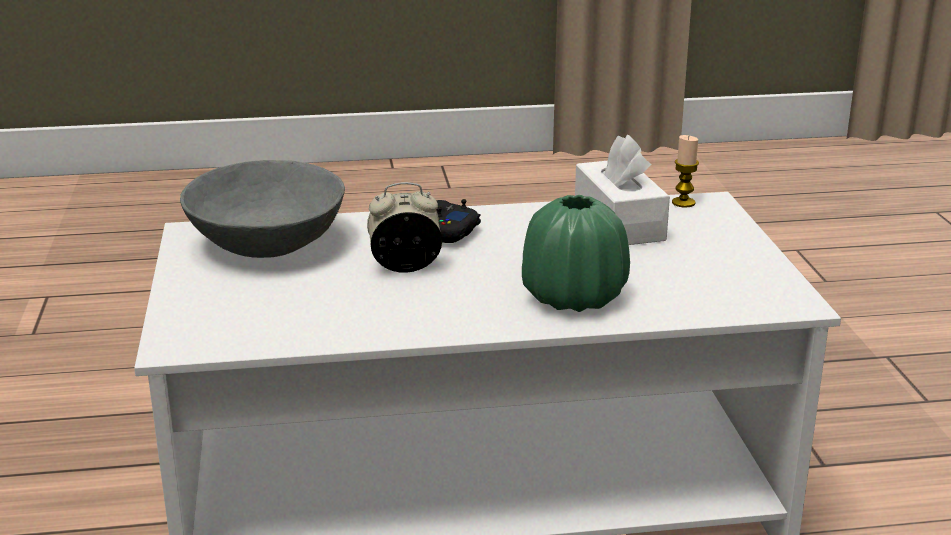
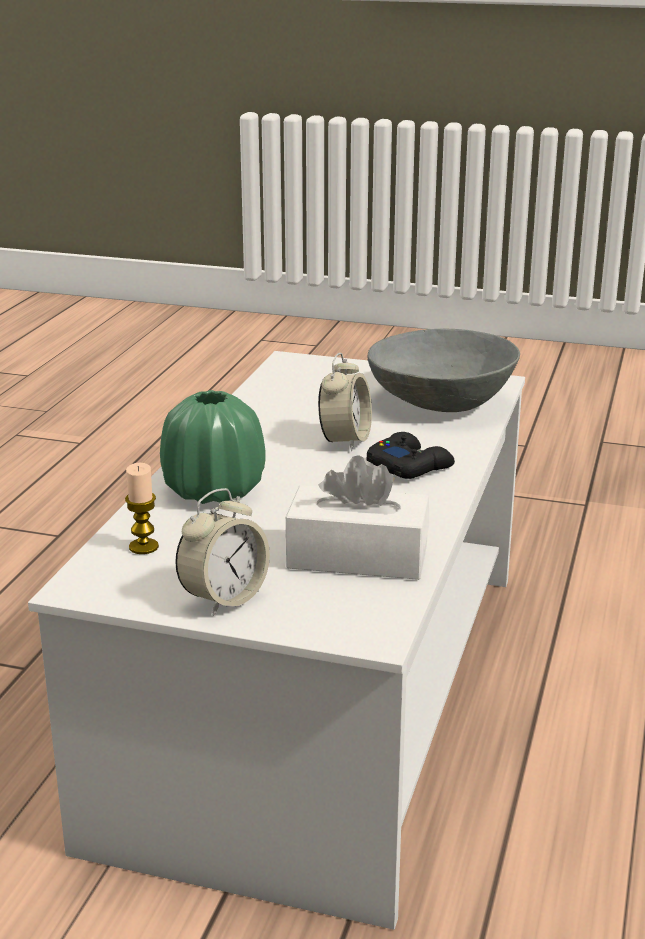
camera: 115 degrees right, 0 degrees up
(683, 203) = (384, 615): candle -> candle (143, 547)
(733, 250) = (224, 598): none -> alarm clock

